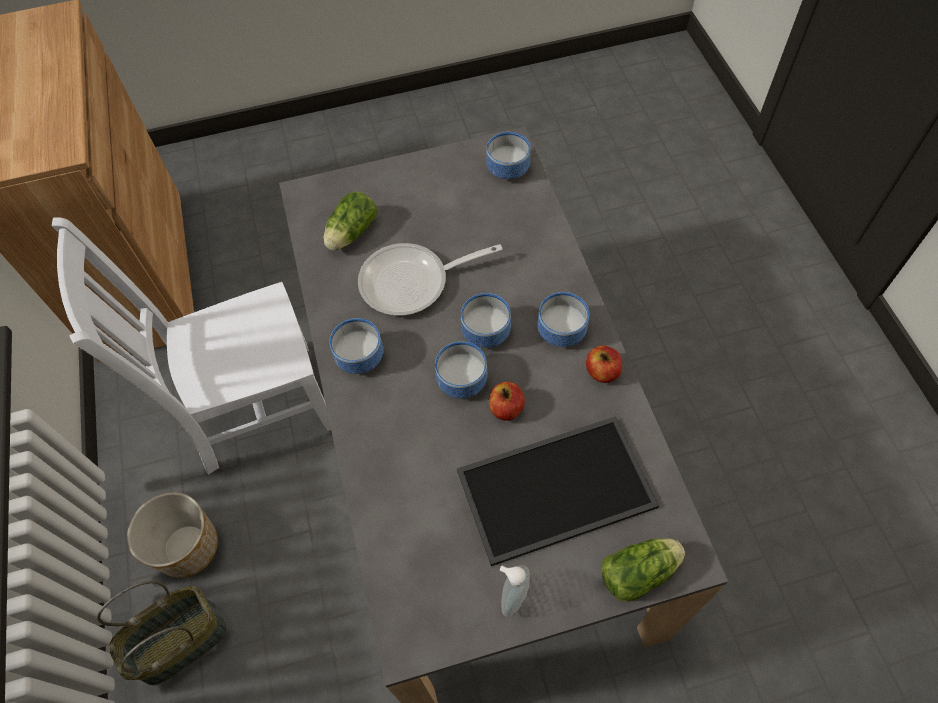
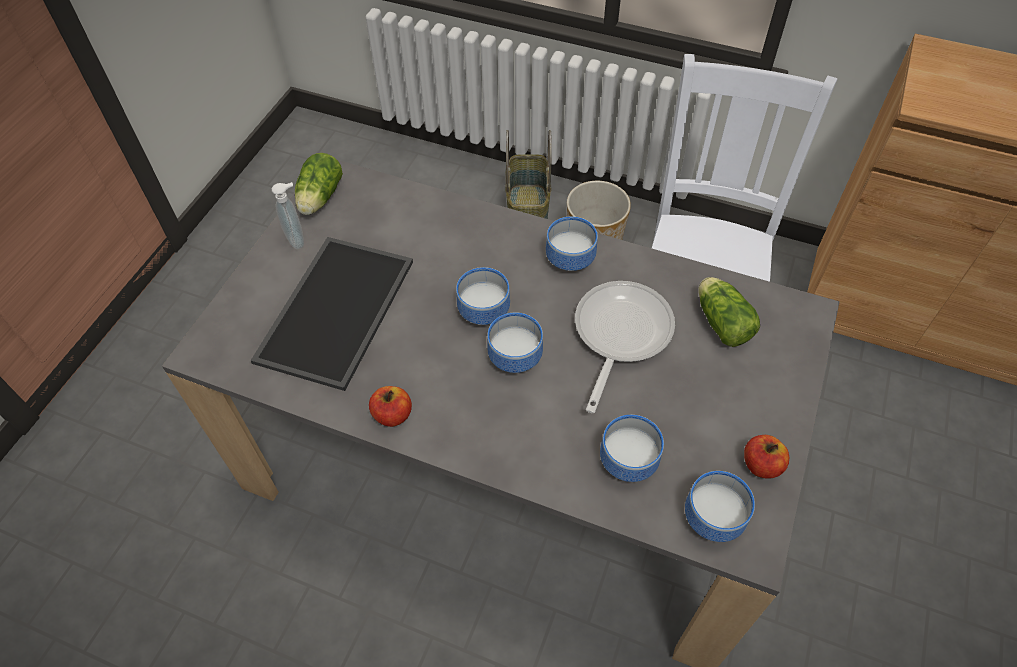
camera: 125 degrees right, 5 degrees down
(506, 408) = (430, 323): apple -> apple (761, 465)
(563, 330) = (460, 416): bowl -> bowl (627, 462)
(641, 571) = (228, 319): lettuce -> lettuce (319, 199)

